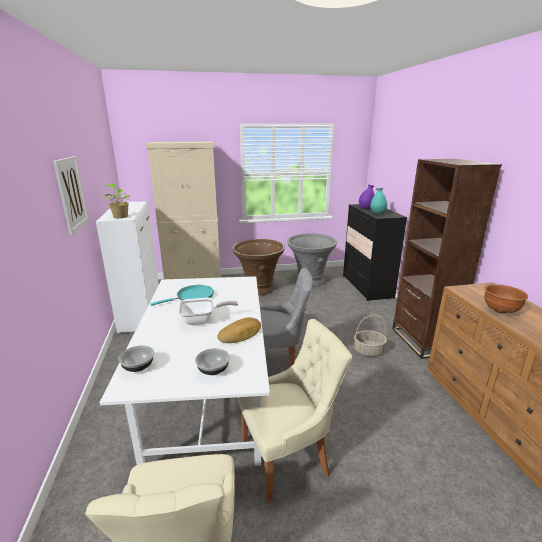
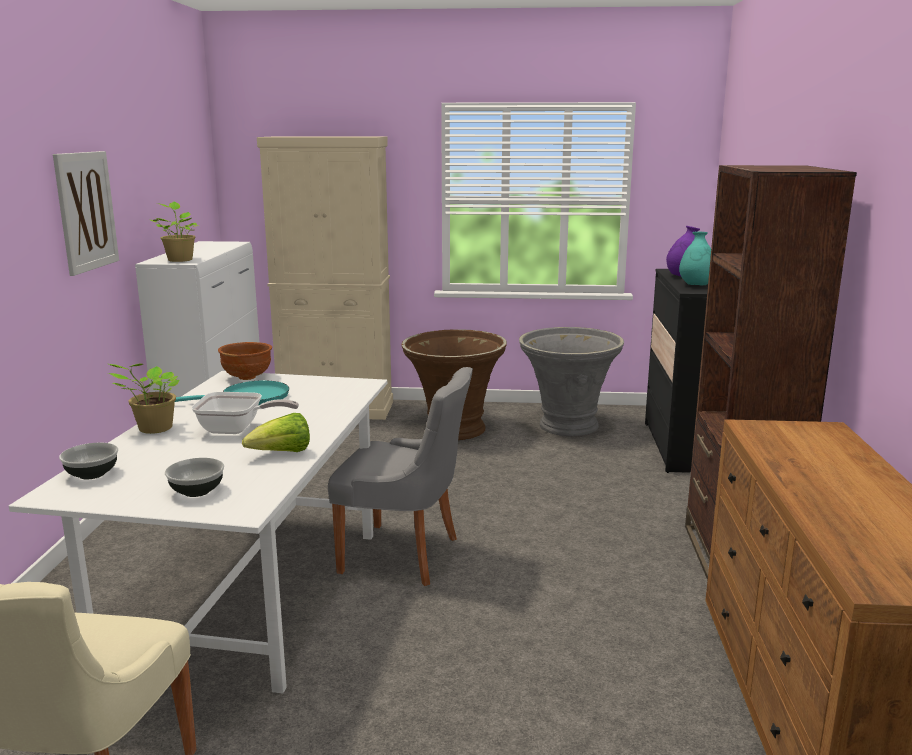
camera: 15 degrees right, 5 degrees down
(152, 326) = (153, 429): none -> potted plant
(241, 334) = (282, 454): bread -> lettuce
(288, 457) = (336, 690): beige chair -> none
(369, 351) = (605, 557): basket -> none
(500, 310) = (794, 465): brown bowl -> brown bowl (248, 377)

